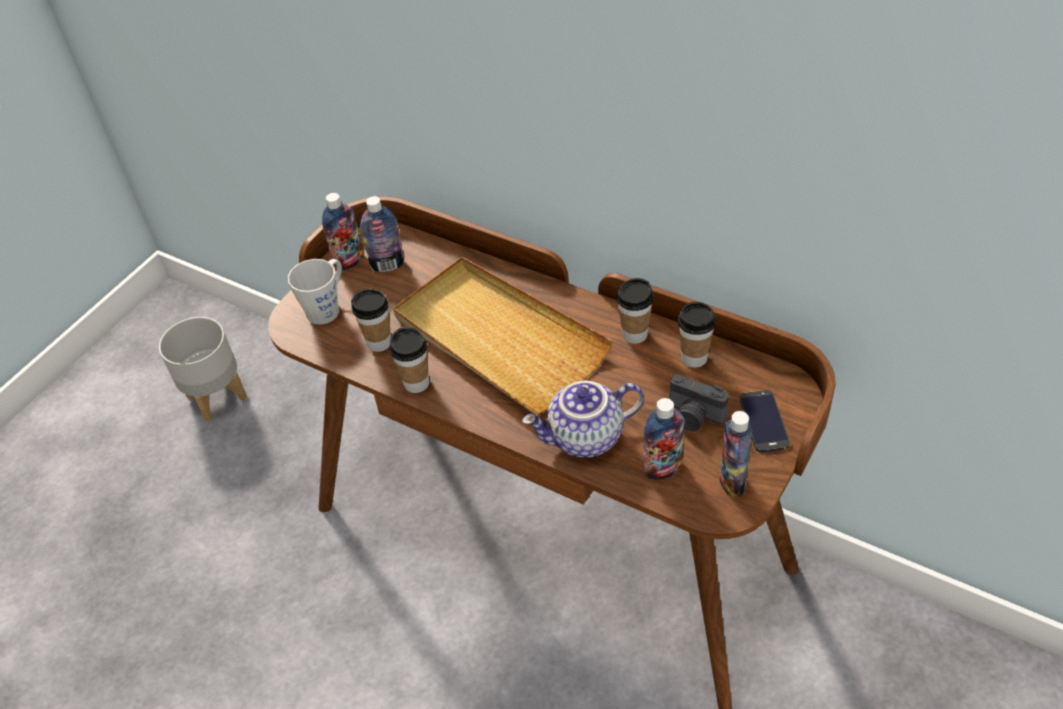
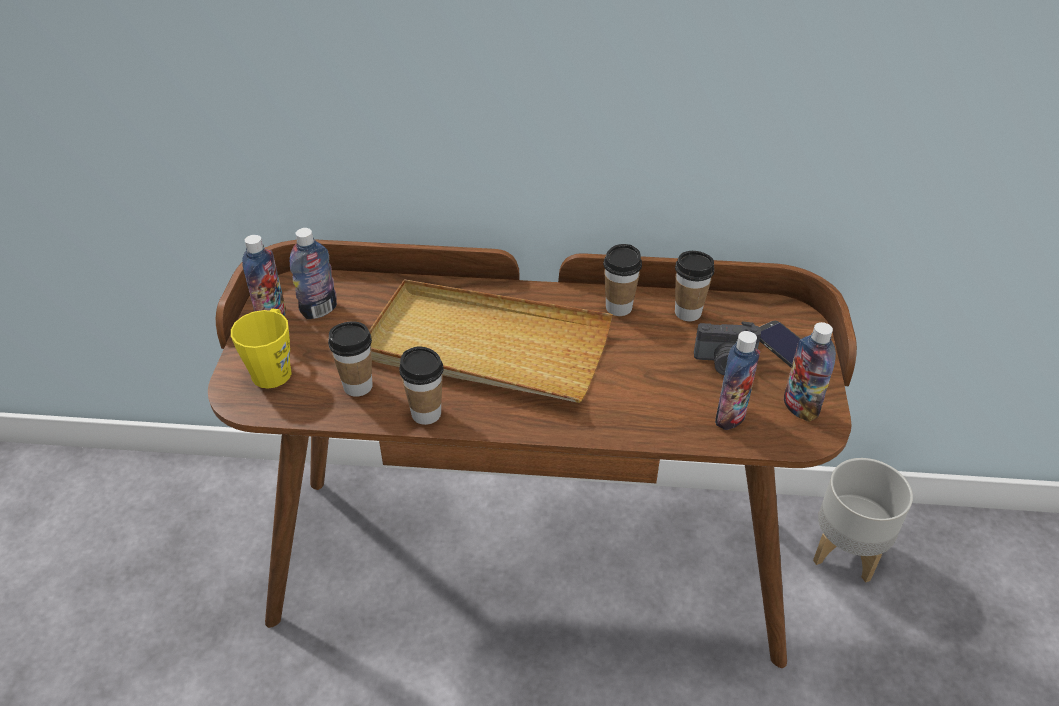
camera: 30 degrees left, 5 degrees down
(218, 396) = (82, 546): grey planter -> grey planter (846, 551)
(327, 307) = (274, 368): grey mug -> yellow mug
(585, 439) = (638, 413): teapot -> none

